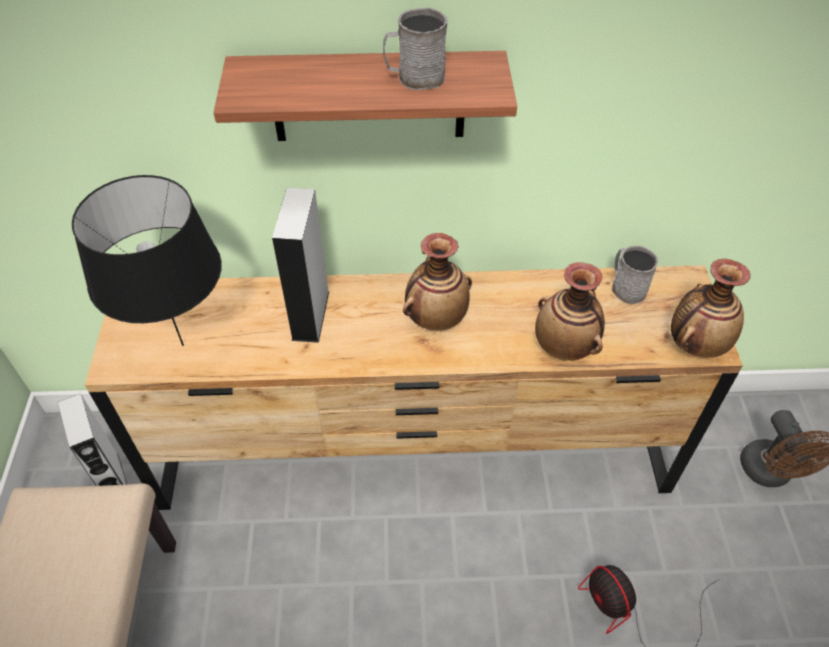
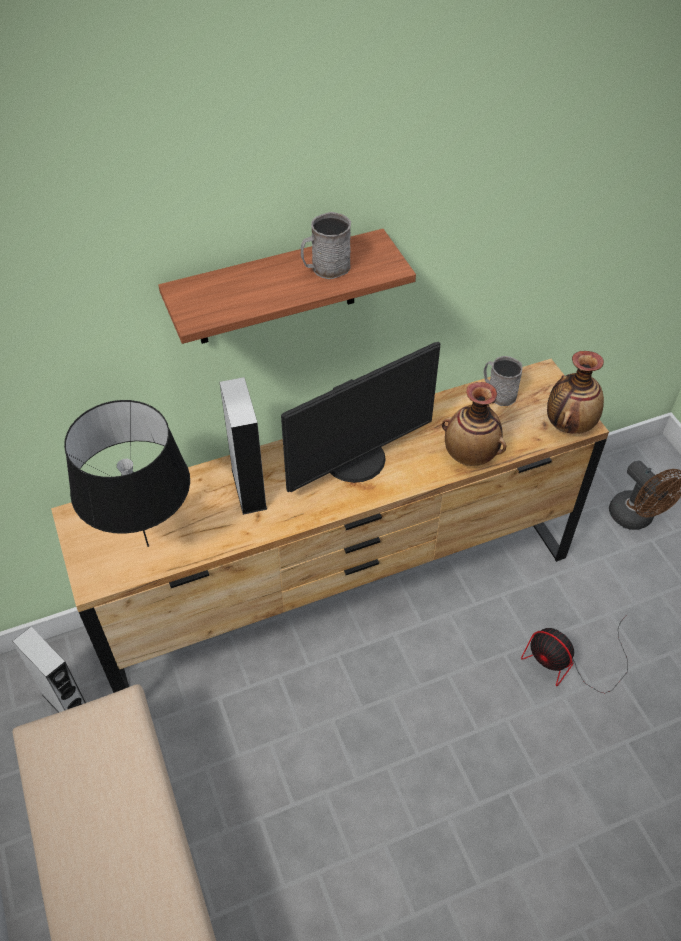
camera: 20 degrees left, 0 degrees up
(436, 318) = (356, 460): vase -> monitor

